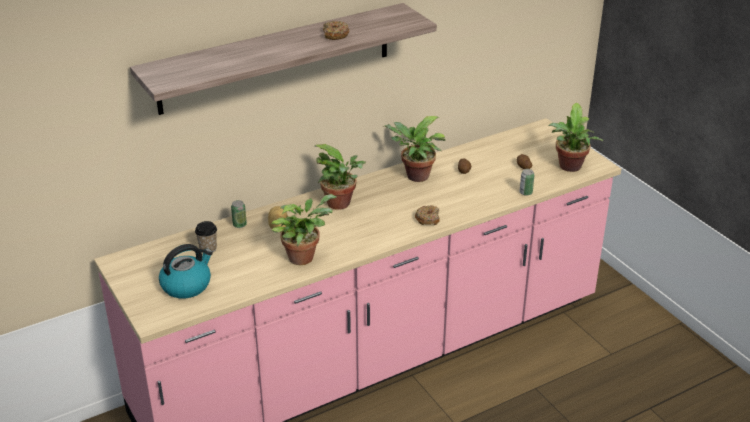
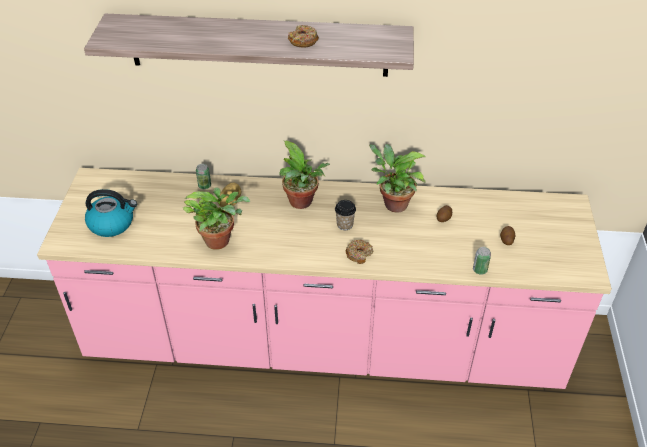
camera: 35 degrees right, 10 degrees up
(208, 248) = (160, 197): cup -> cup (345, 225)
(569, 168) = (554, 262): potted plant -> none

